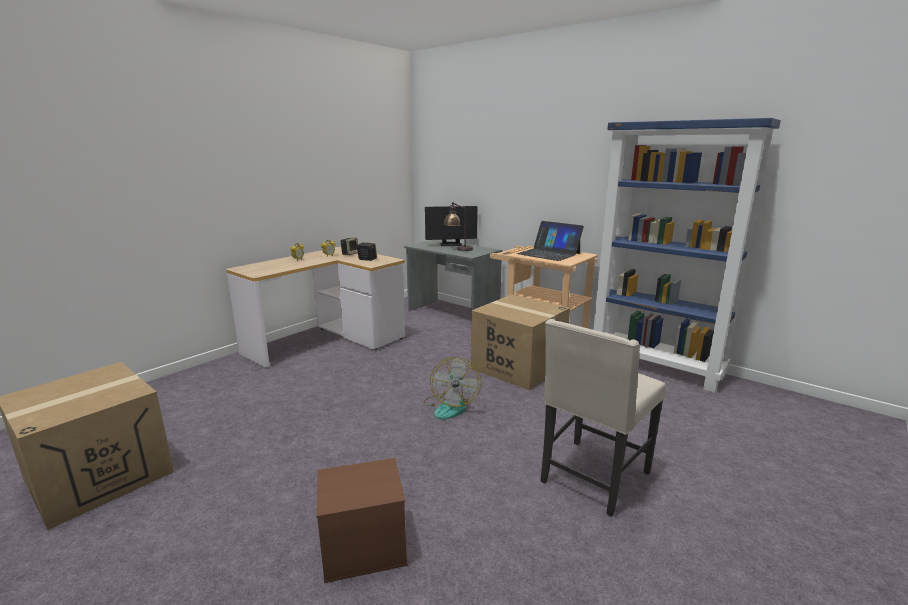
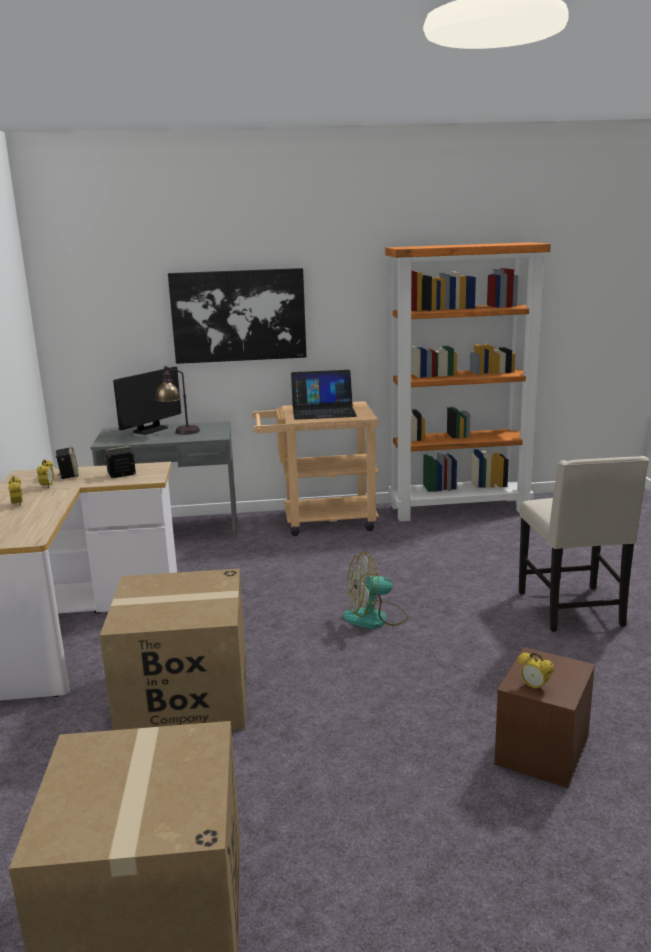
camera: 45 degrees left, 0 degrees up
(335, 484) = (534, 687): none -> alarm clock
(450, 406) = (375, 618): fan -> fan turned 120 degrees clockwise
(517, 174) = (238, 315): none -> picture
(518, 367) = (358, 556): cardboard box -> cardboard box (184, 696)
(656, 367) = (460, 509): blue bookcase -> orange bookcase

